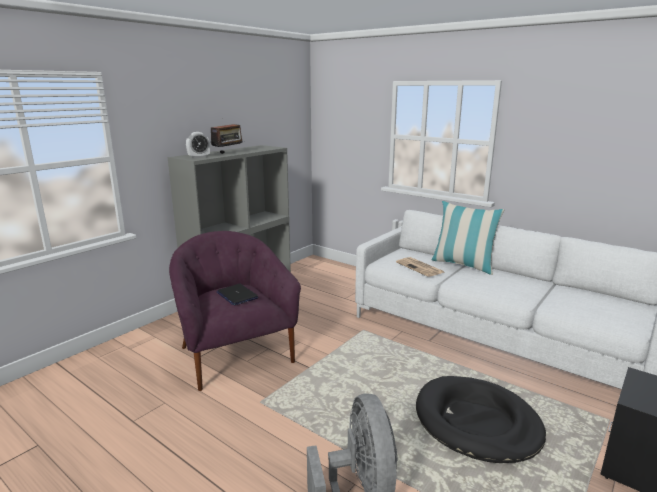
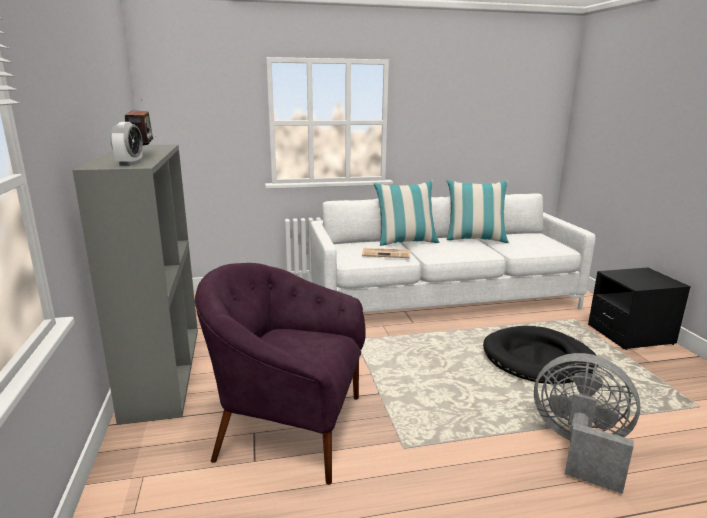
camera: 50 degrees left, 0 degrees up
(237, 295) = (302, 341): laptop -> none
(539, 284) = (475, 239): none -> pillow

